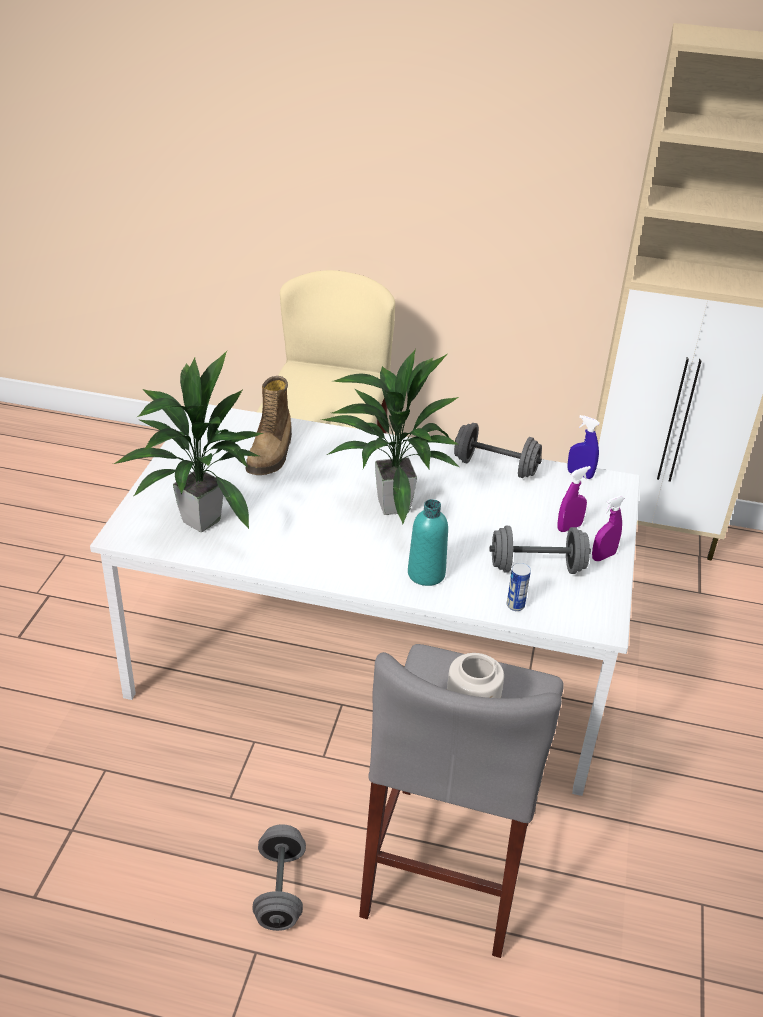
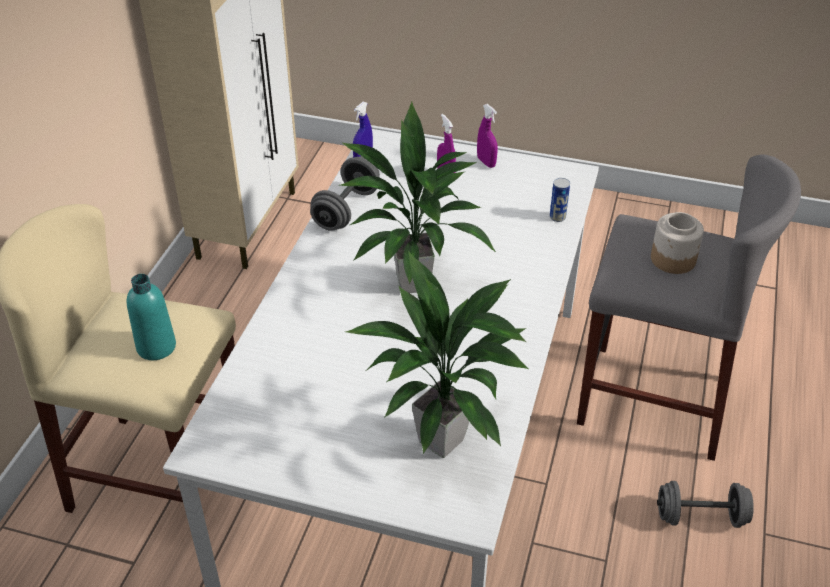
camera: 85 degrees left, 5 degrees up
(271, 453) = (305, 381): boot -> none
(426, 574) = (520, 267): turquoise bottle -> turquoise bottle (156, 347)
(536, 567) = (504, 200): grey dumbbell -> none

